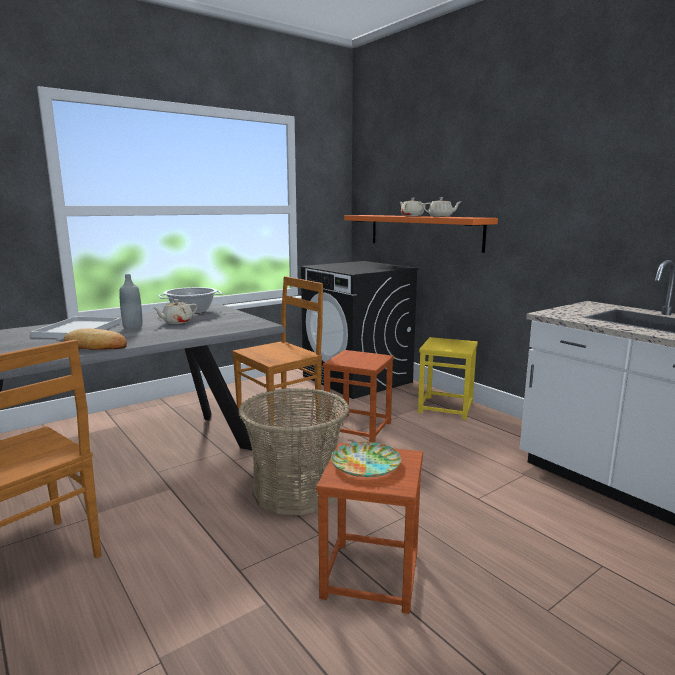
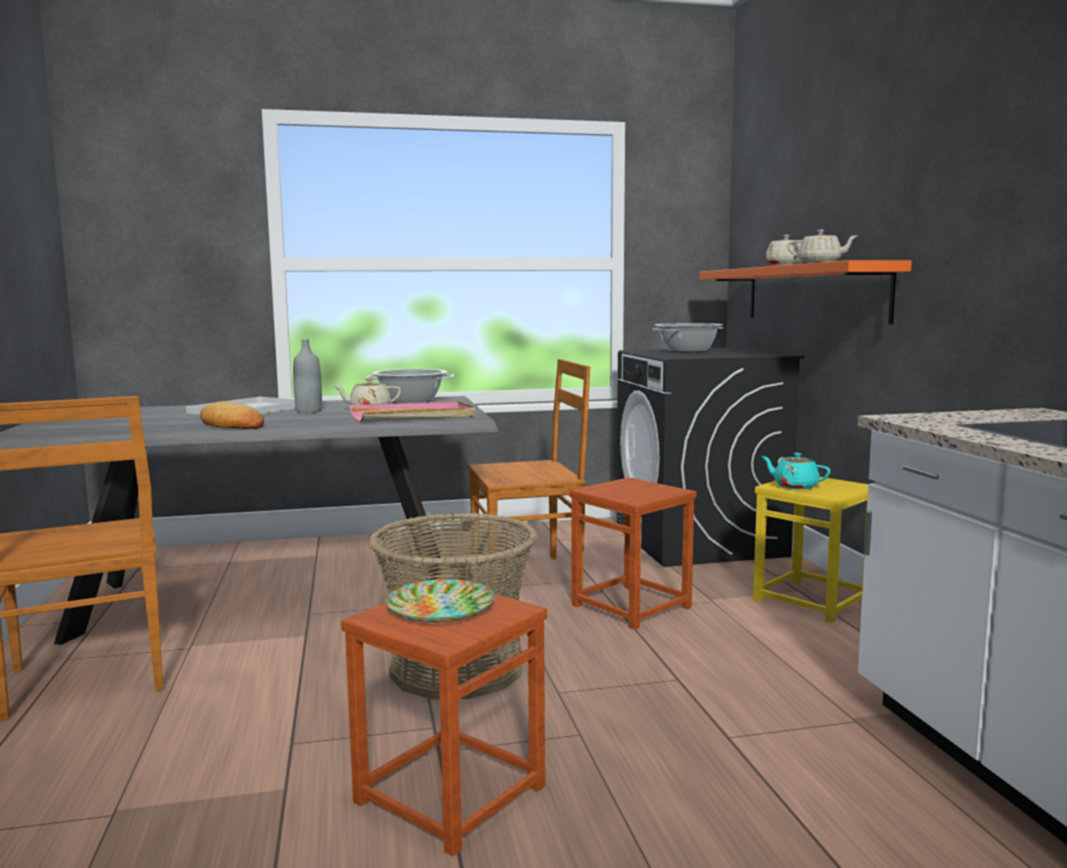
camera: 25 degrees right, 5 degrees down
(221, 325) = (413, 416): none -> pink tray
(346, 265) = (687, 351): none -> cooking pot
(439, 346) = (794, 486): none -> turquoise teapot

